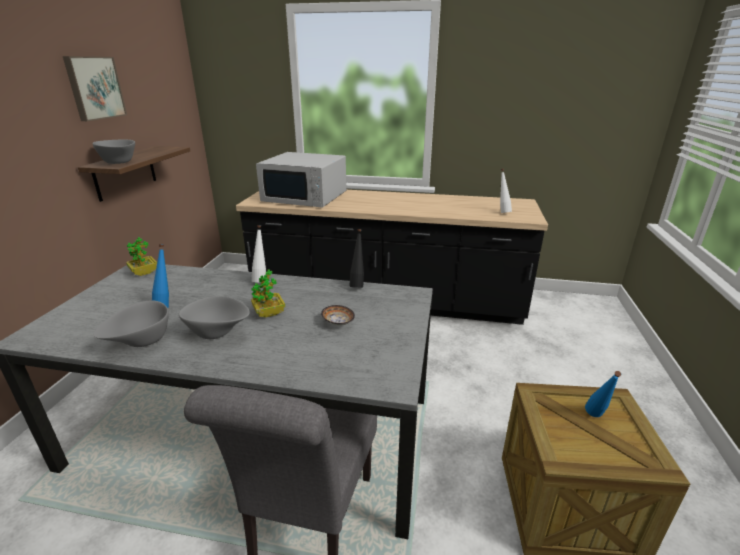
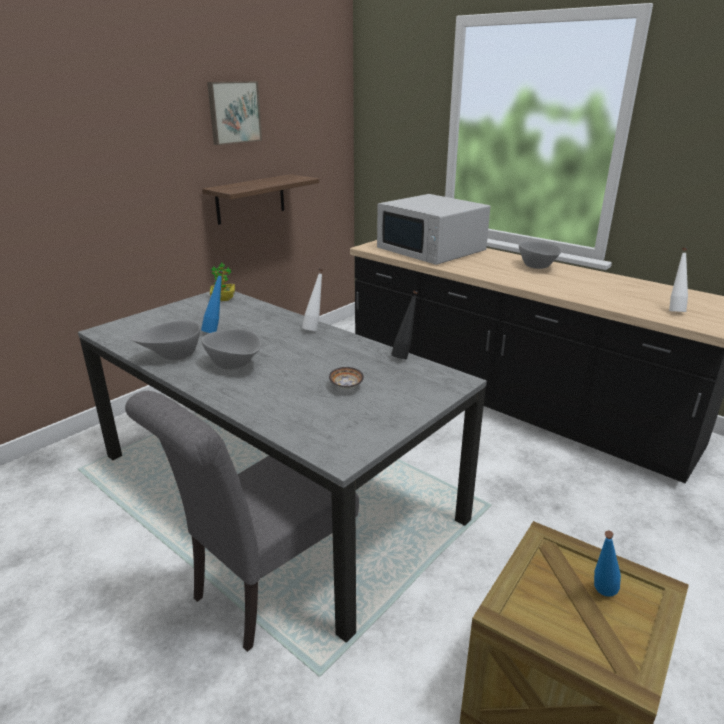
camera: 30 degrees right, 0 degrees up
(119, 163) = (237, 188): grey bowl -> grey bowl (538, 267)
(269, 313) = (292, 360): potted plant -> none

